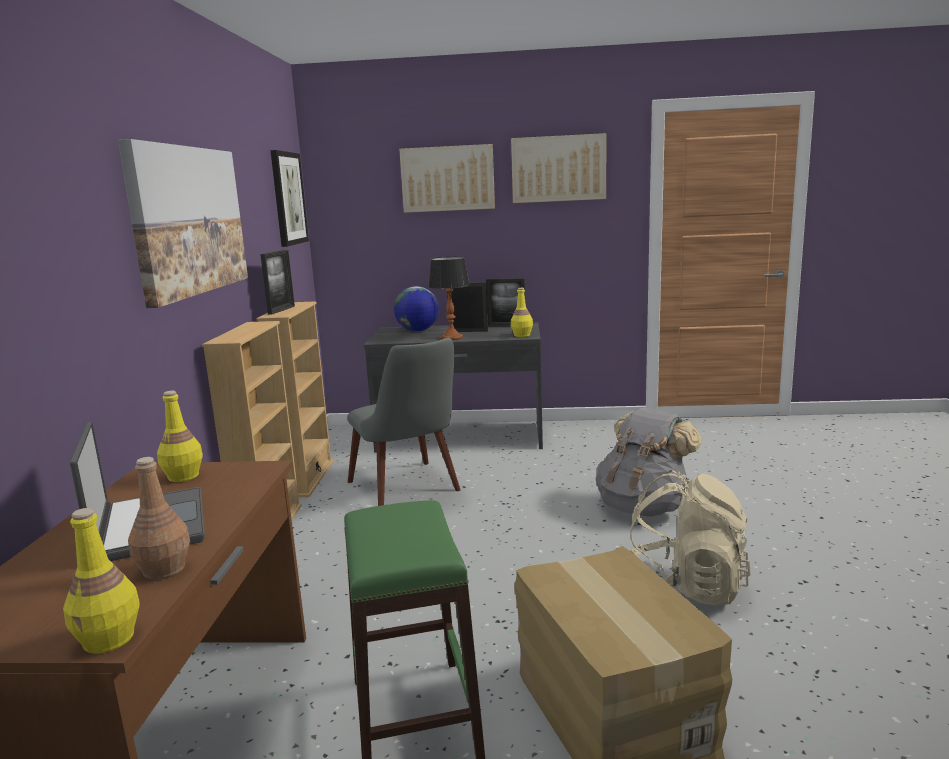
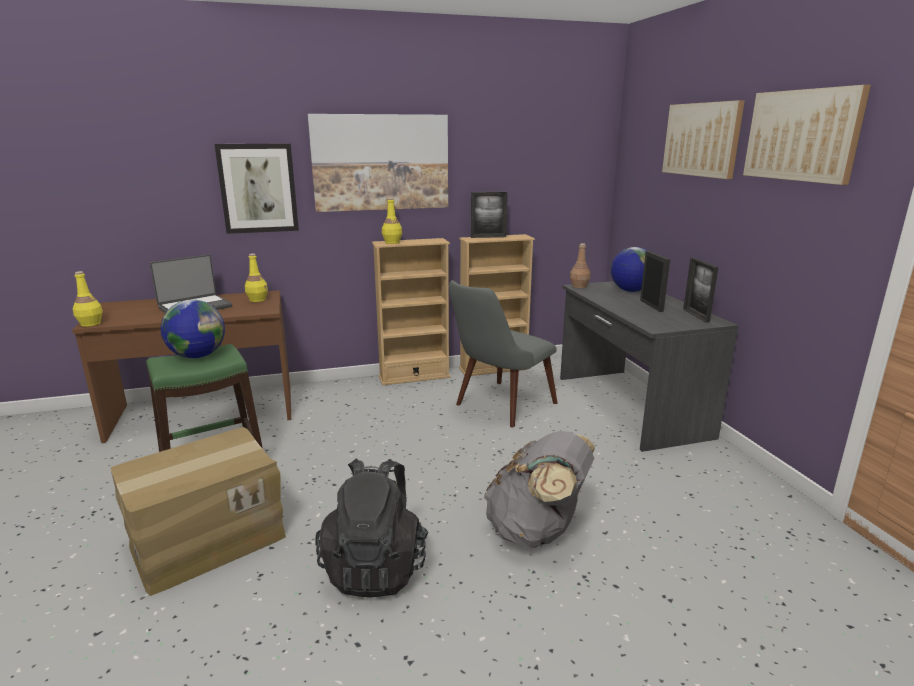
camera: 70 degrees right, 5 degrees up
(164, 570) = (146, 318): brown bottle -> brown bottle (579, 286)
(288, 198) = (568, 149): picture -> picture (258, 188)
(390, 532) = (198, 356): none -> globe
(451, 338) = (616, 304): table lamp -> none
(522, 335) = (657, 325): yellow bottle -> yellow bottle (392, 242)
(684, 588) = (376, 567): beige backpack -> black backpack

